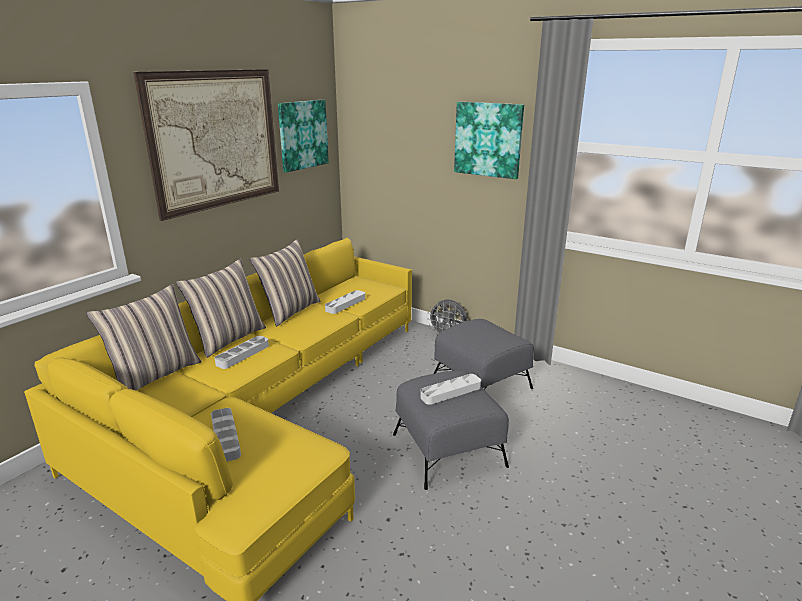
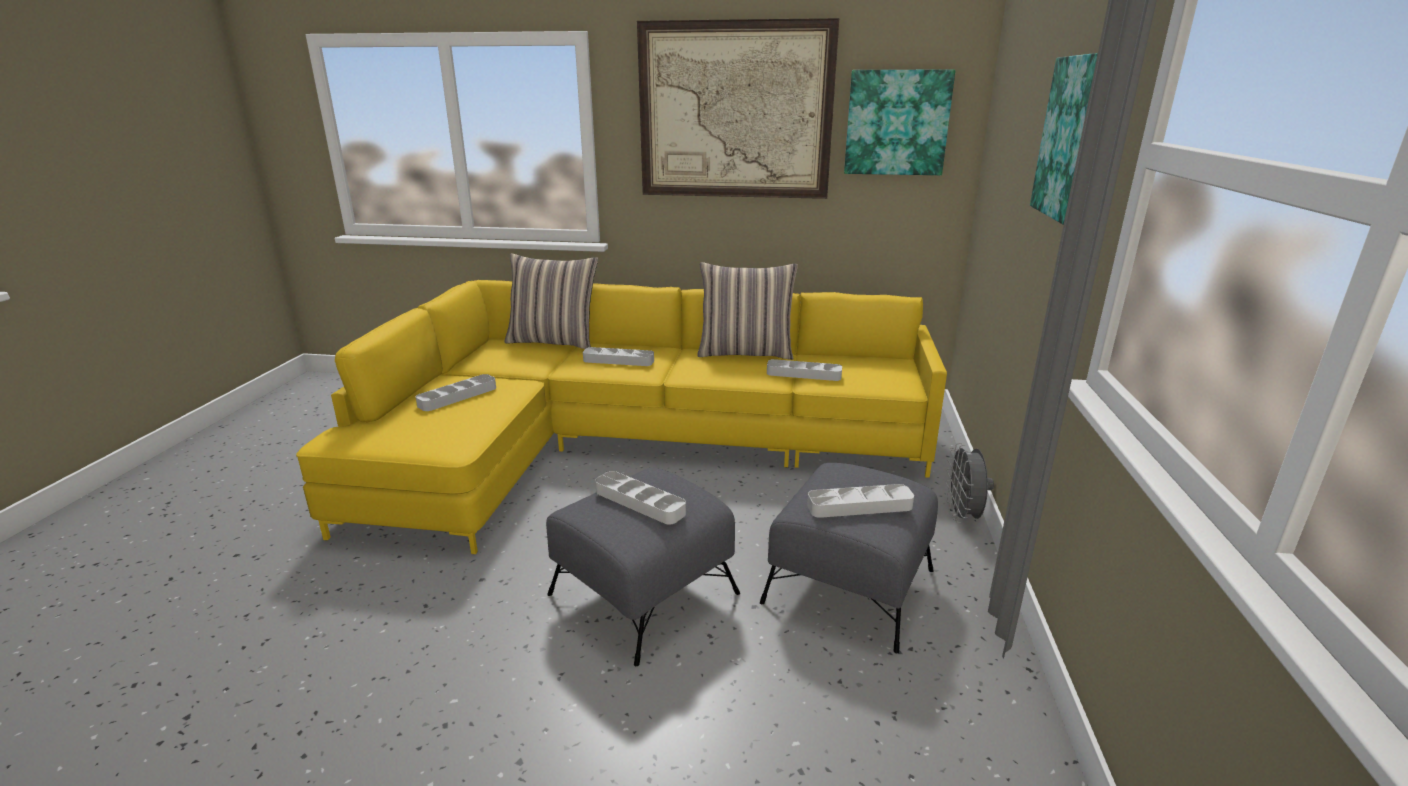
camera: 65 degrees right, 0 degrees up
(229, 338) = (648, 346): pillow -> none
(494, 336) = (859, 506): none -> grey tray

